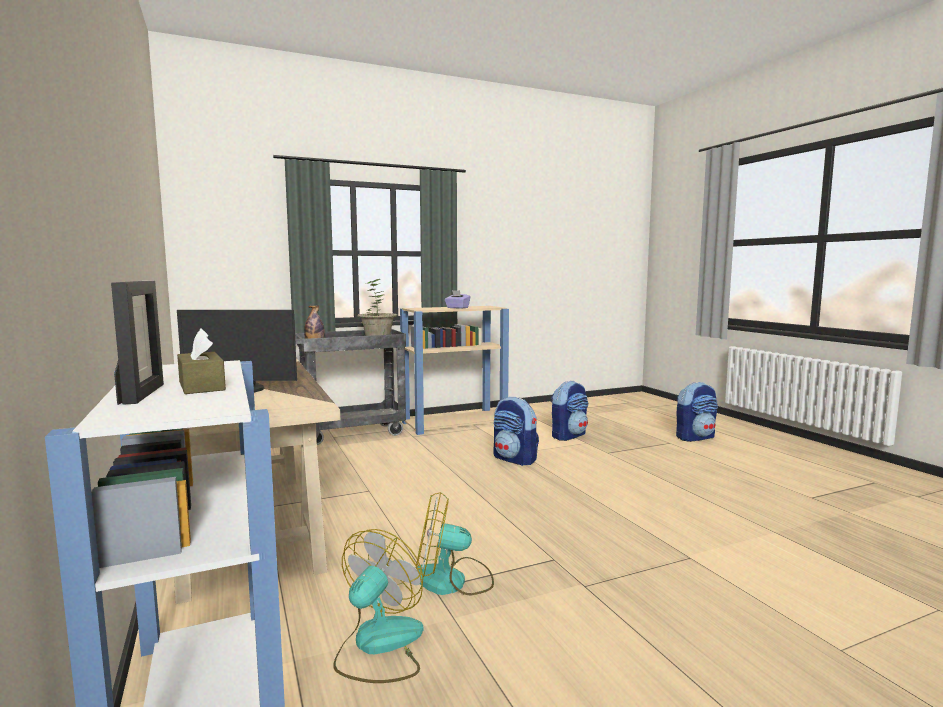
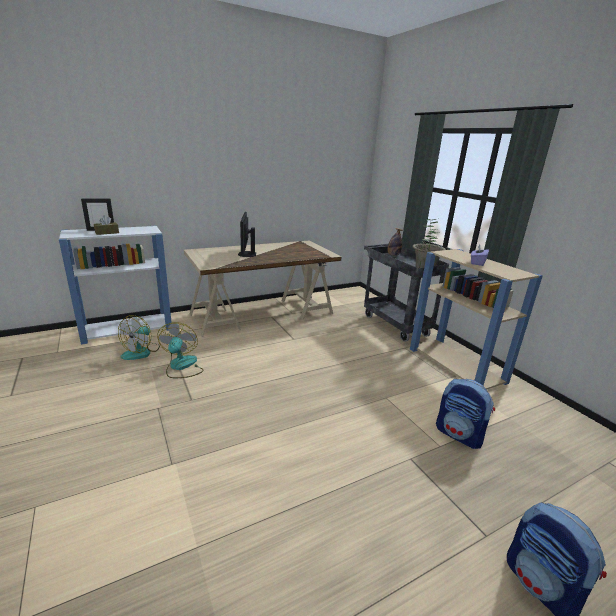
camera: 85 degrees right, 15 degrees up
(378, 646) = (141, 352): fan -> fan turned 90 degrees clockwise
(515, 459) = (366, 394): backpack -> none

